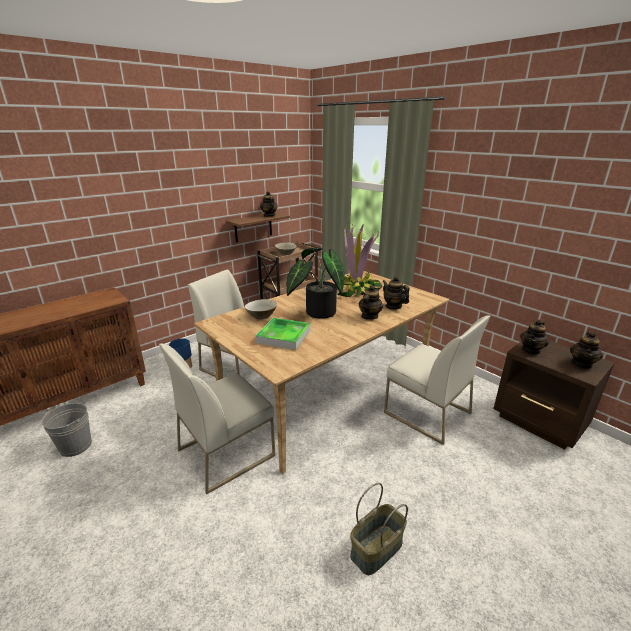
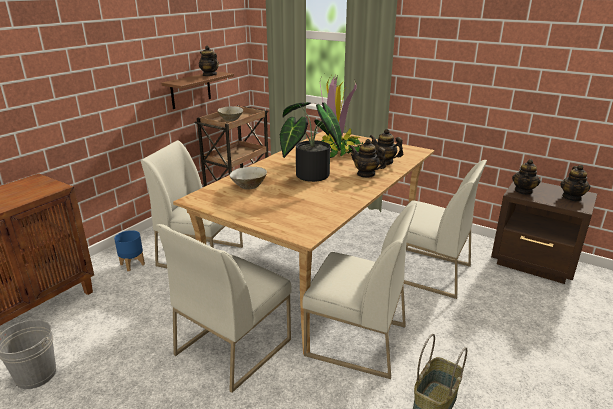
camera: 15 degrees left, 0 degrees up
(284, 336) = (288, 203): tray -> none
(330, 468) = (355, 340): none -> white chair
(369, 316) = (366, 174): teapot -> teapot turned 75 degrees counterclockwise

